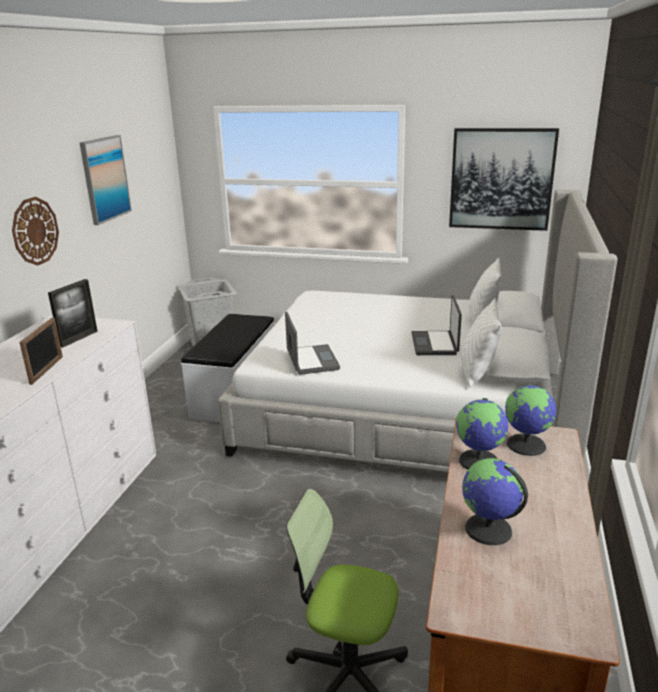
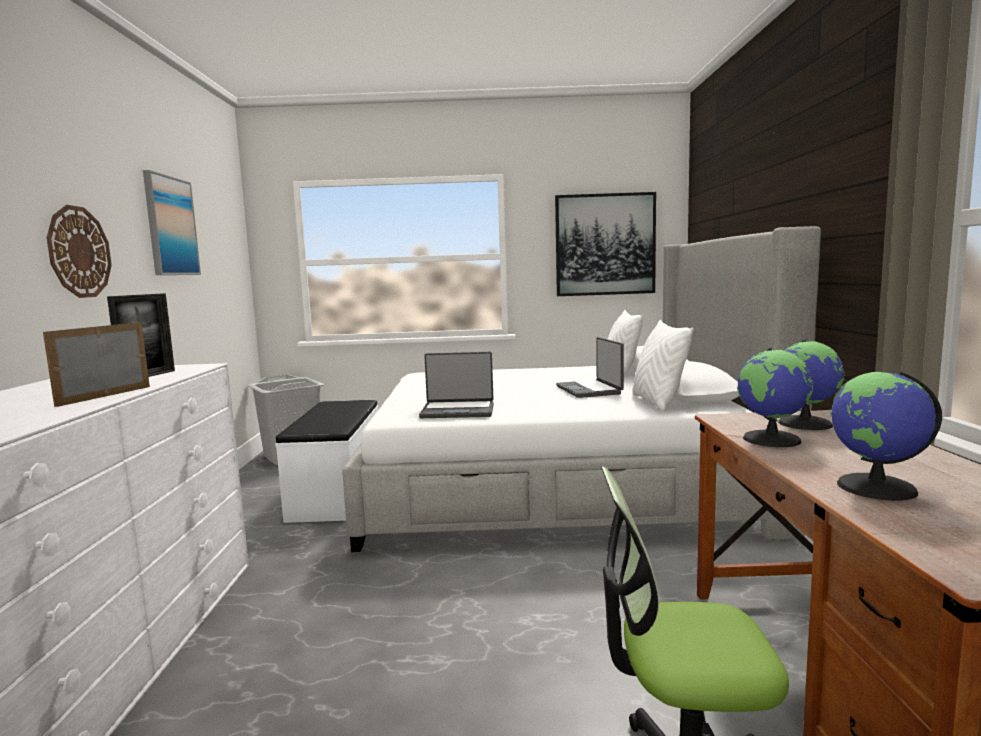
camera: 15 degrees left, 15 degrees down
(47, 370) = (104, 396): picture frame -> picture frame turned 150 degrees counterclockwise
(311, 360) = (458, 411): laptop -> laptop turned 120 degrees clockwise

